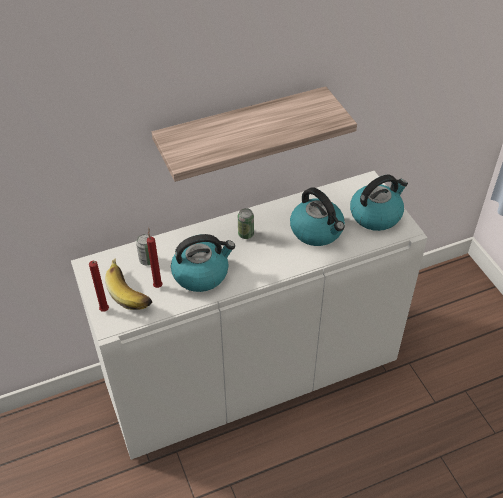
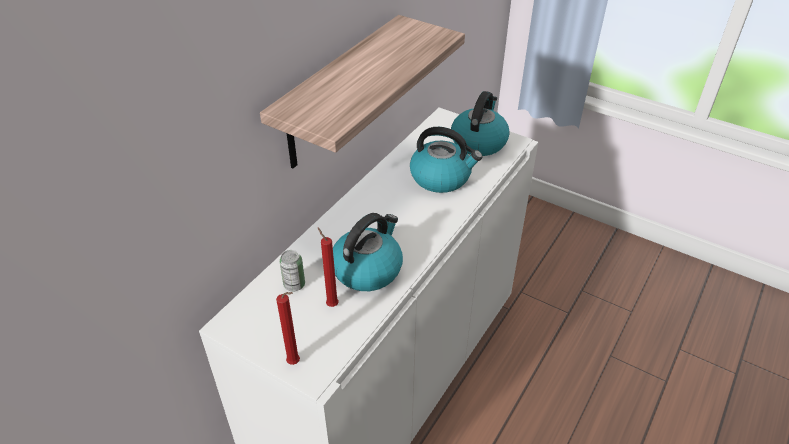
camera: 35 degrees left, 5 degrees down
(131, 291) = (306, 325): banana -> none
(246, 234) = (376, 211): can -> none

